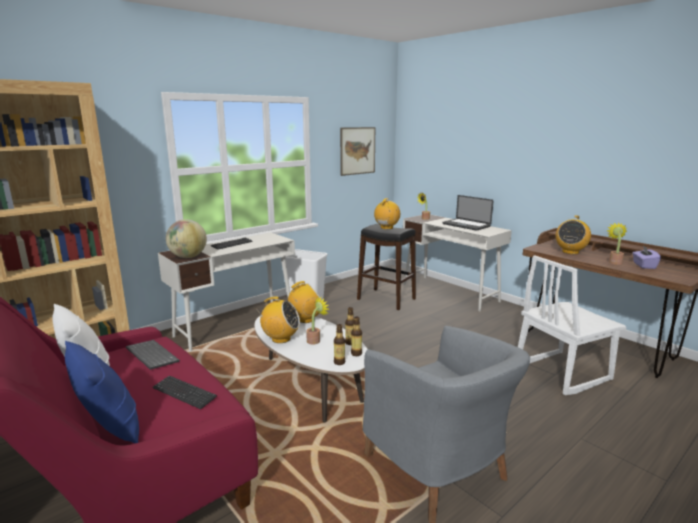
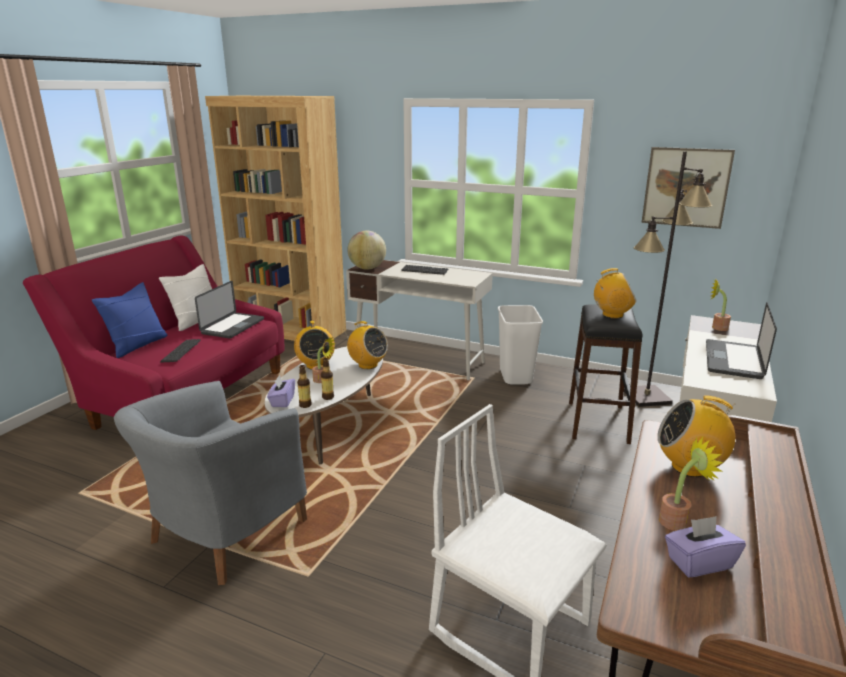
camera: 65 degrees right, 5 degrees up
(150, 356) = (233, 326): keyboard -> laptop
(339, 362) = (282, 401): bottle -> purple tissue box
(371, 281) = (646, 397): none -> black floor lamp

